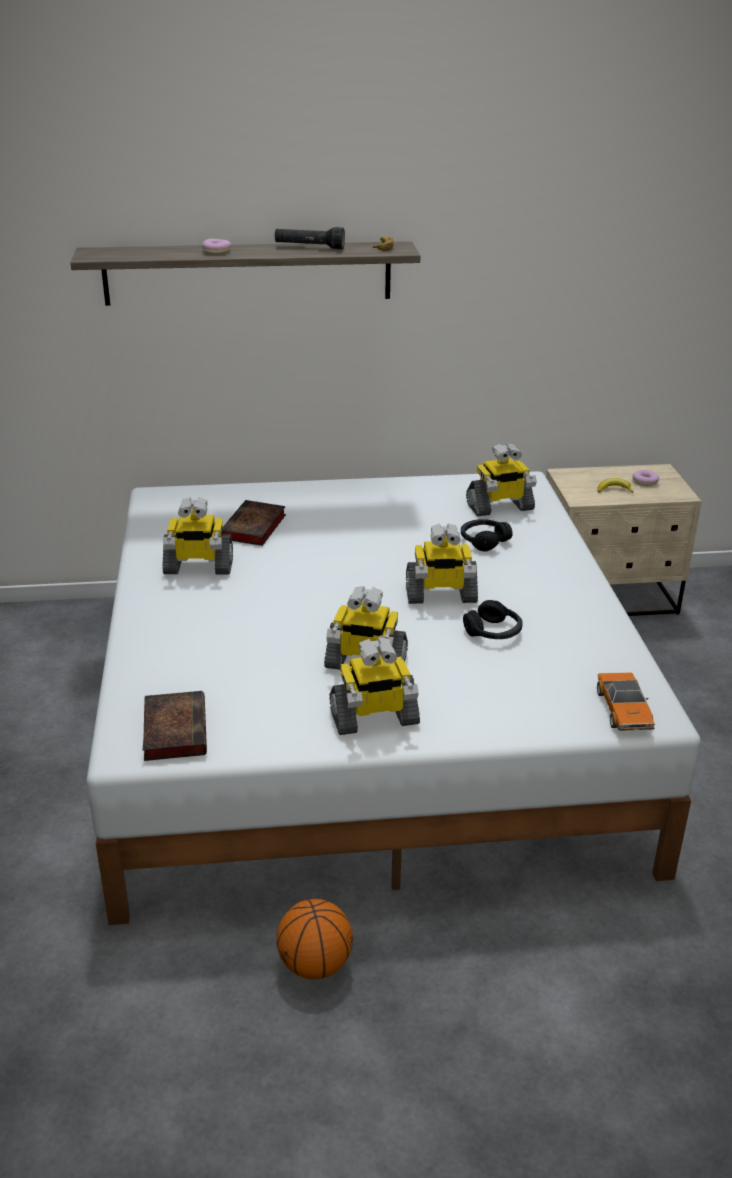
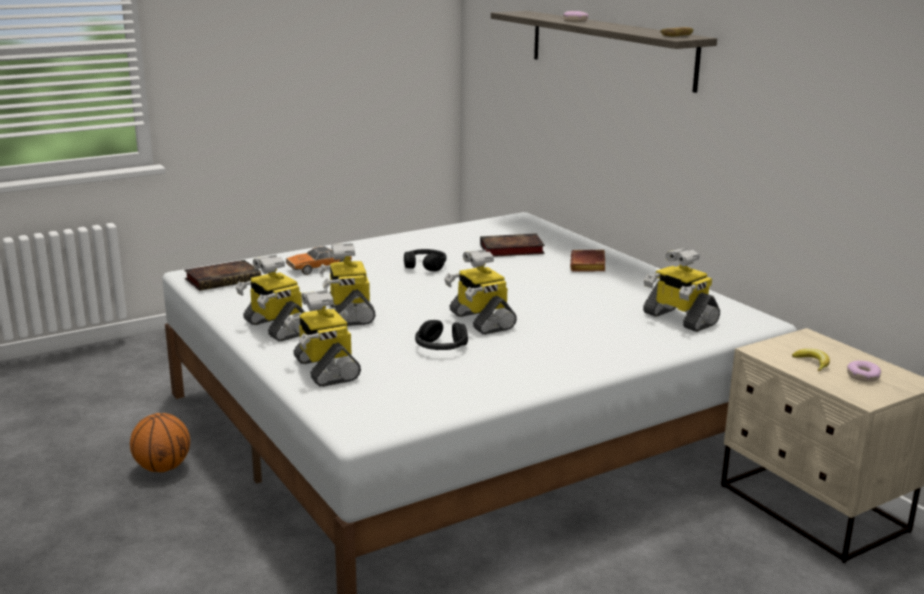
camera: 65 degrees right, 10 degrees down
(198, 567) = (432, 247): toy robot -> toy robot (324, 369)
(309, 247) = (633, 28): black flashlight -> none
(340, 505) = (589, 266): none -> brown book
(484, 541) = (600, 322): black headphones -> black headphones (425, 266)
(623, 710) = (359, 413): toy car -> toy car (319, 268)

